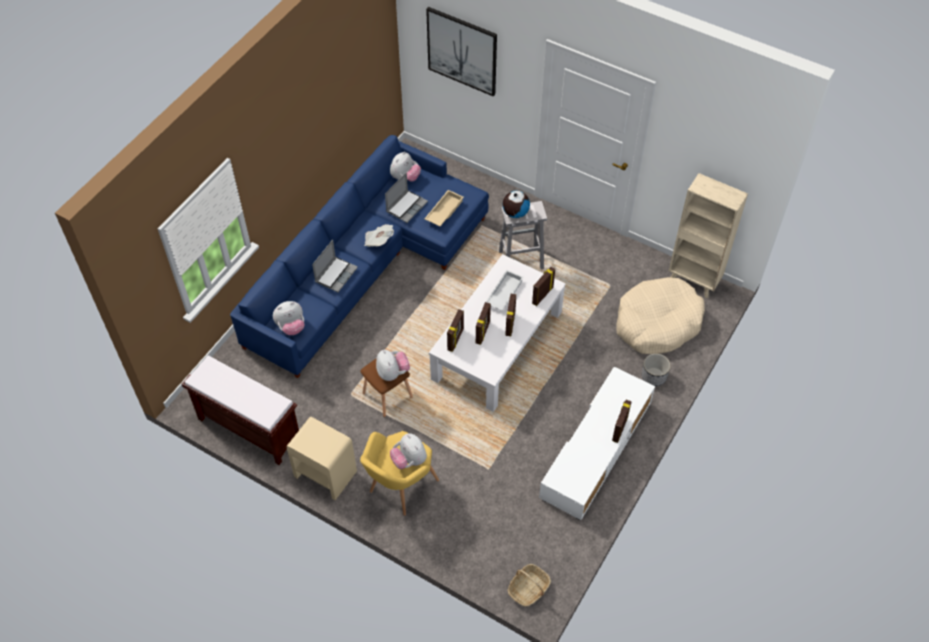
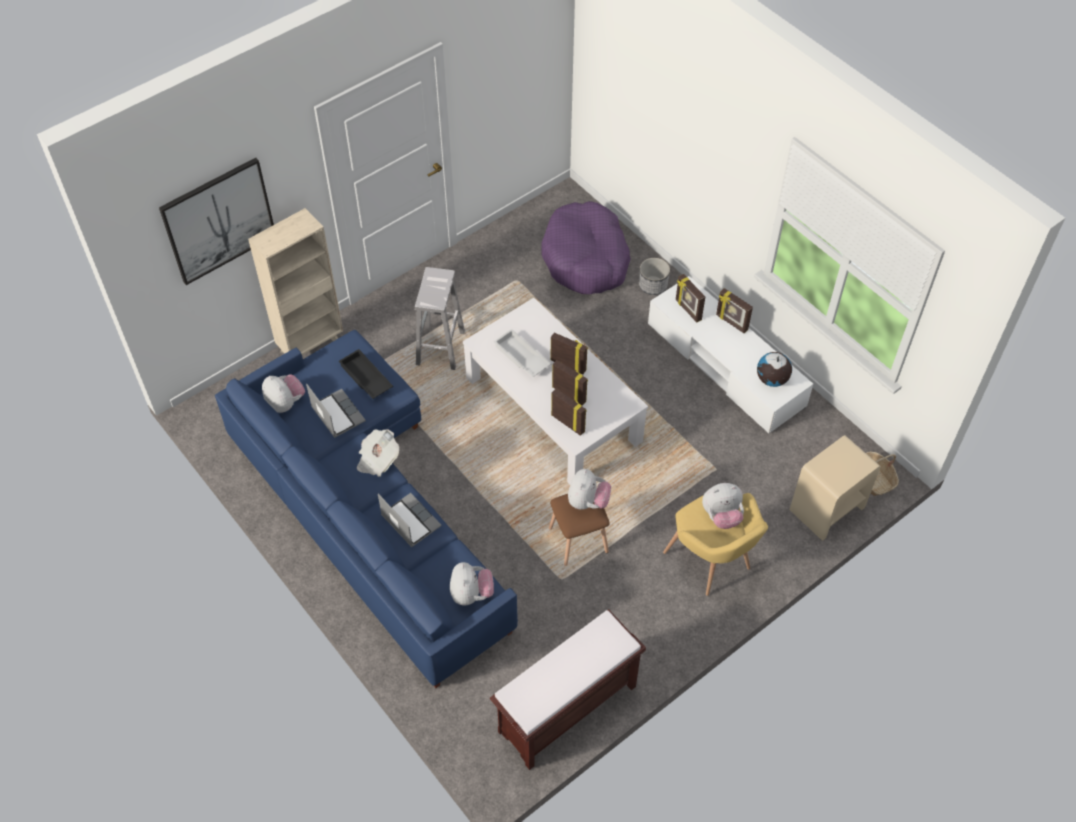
camera: 70 degrees left, 0 degrees up
(325, 473) = (665, 637): beige nightstand -> beige nightstand (826, 509)
(392, 373) = (587, 502): plush toy -> plush toy turned 105 degrees clockwise
(443, 211) = (365, 378): beige tray -> black tray
(515, 213) = (431, 296): globe -> globe (771, 380)
(542, 295) = (540, 323): picture frame -> picture frame (687, 310)
(657, 323) = (586, 258): beige dog bed -> purple dog bed
(694, 281) = (545, 210): beige bookcase -> beige bookcase (312, 347)

